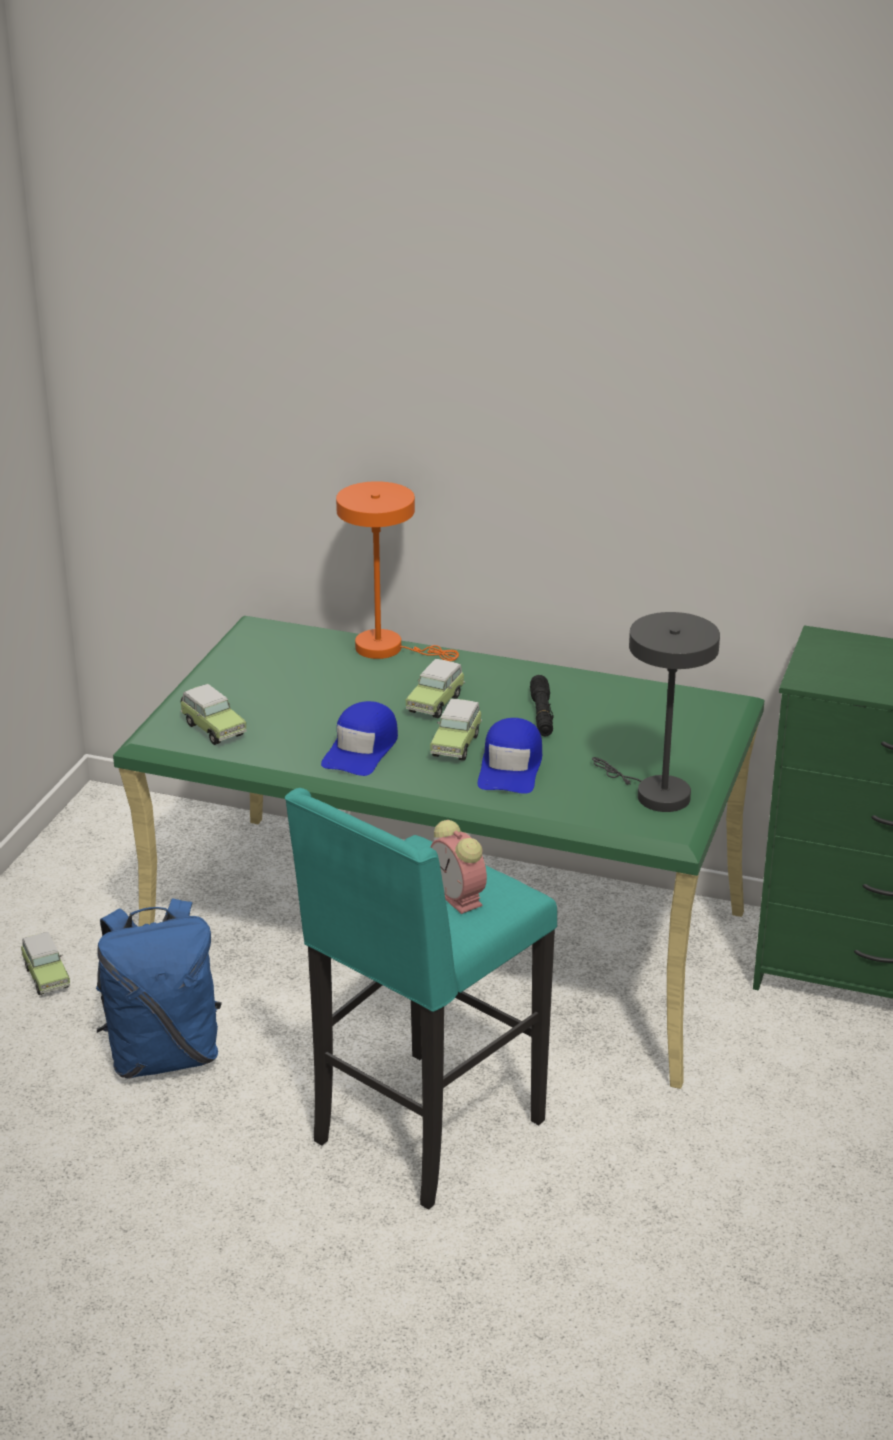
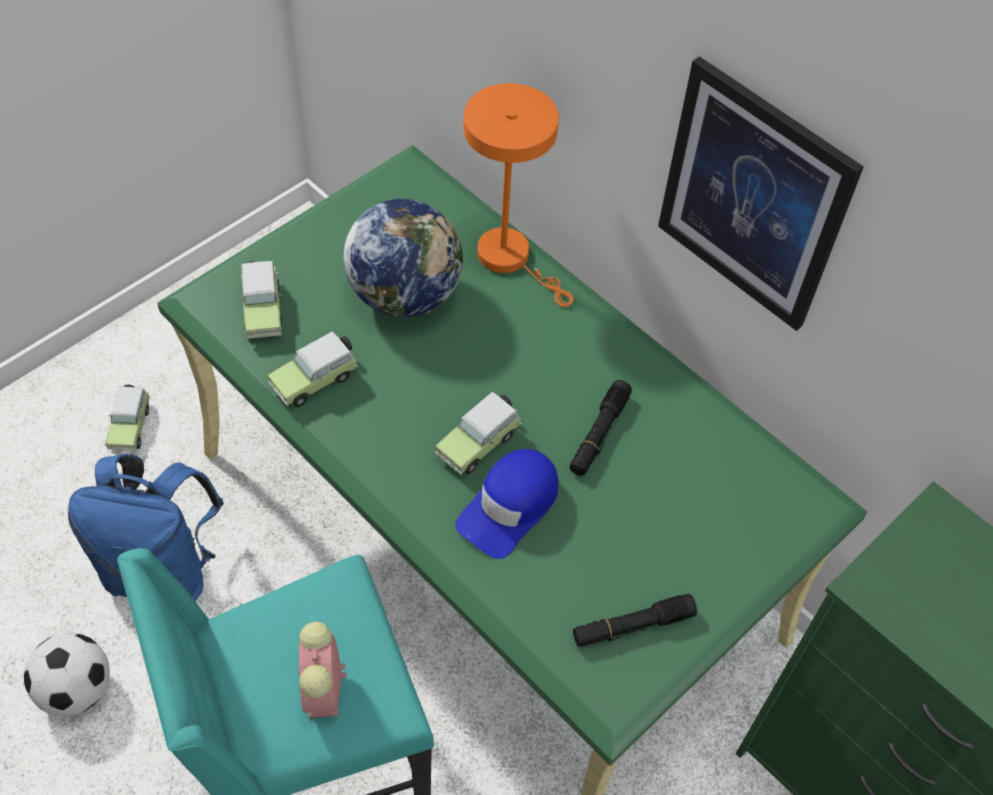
camera: 25 degrees right, 25 degrees up
(149, 1157) = (77, 689): none -> football
(321, 689) = (405, 294): none -> globe
(362, 749) = (380, 407): blue cap -> none
(436, 702) = (503, 366): toy car -> toy car (316, 379)
(592, 472) = (753, 197): none -> picture
(655, 794) = (632, 626): grey table lamp -> black flashlight

